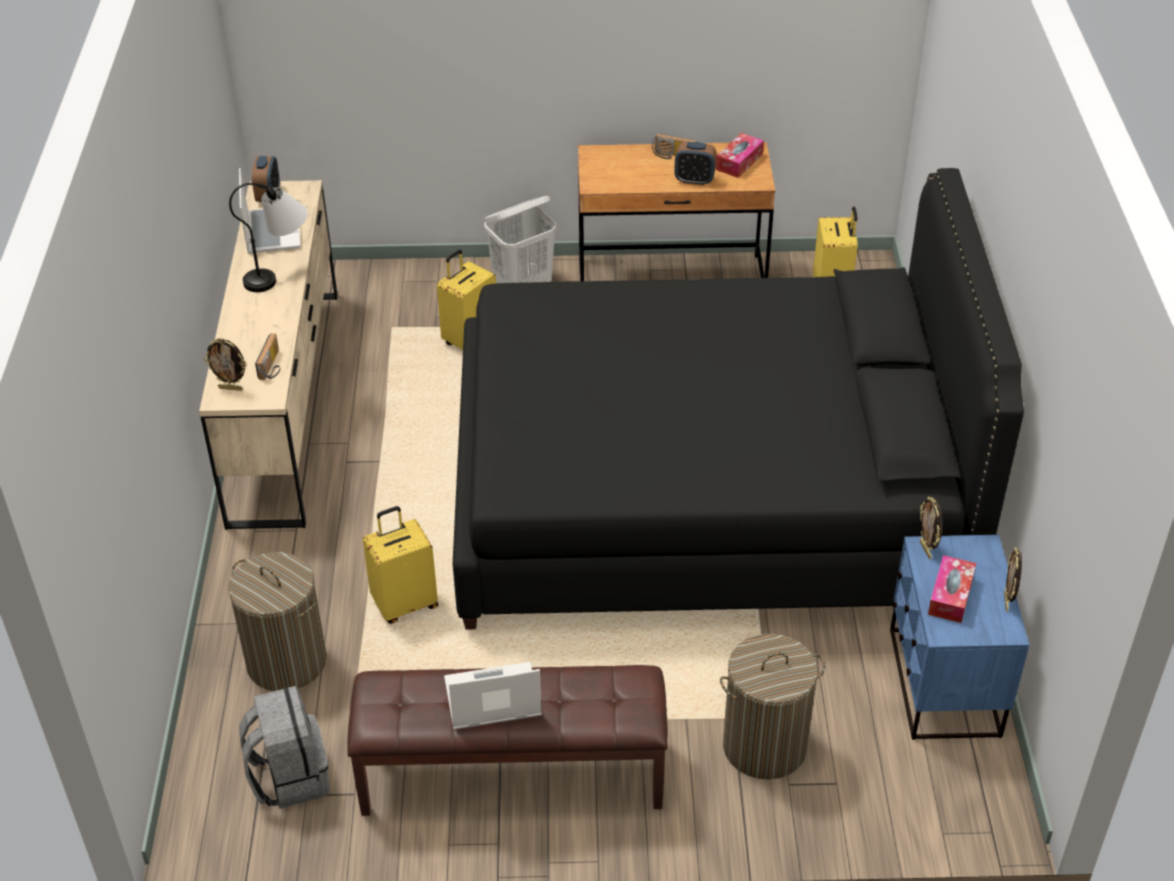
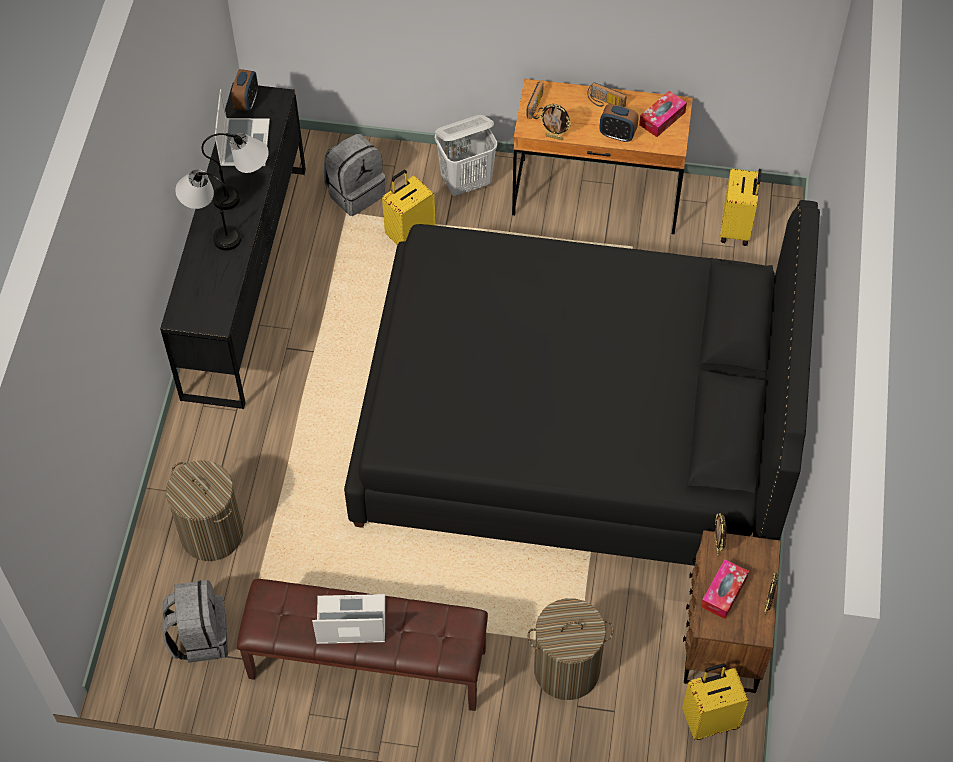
camera: 10 degrees right, 15 degrees up
(231, 388) = (188, 309): picture frame -> picture frame (554, 137)
(248, 312) = (212, 230): none -> table lamp
(272, 366) = (224, 291): radio -> radio (538, 107)
(286, 403) = (246, 280): beige dresser -> black dresser
(398, 308) = (355, 192): none -> grey backpack
(405, 603) = (312, 494): yellow suitcase -> yellow suitcase (710, 719)
(942, 683) = (722, 637): blue nightstand -> brown nightstand

